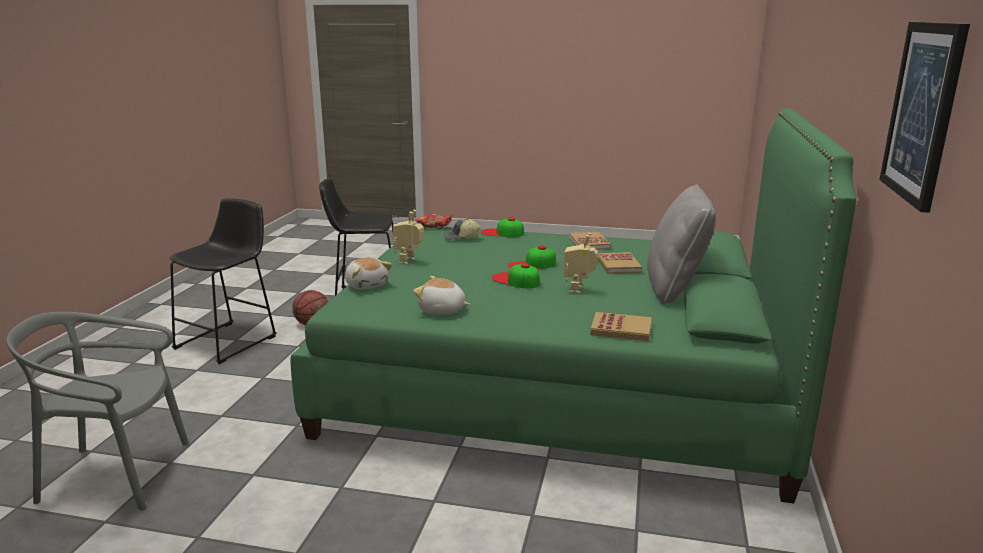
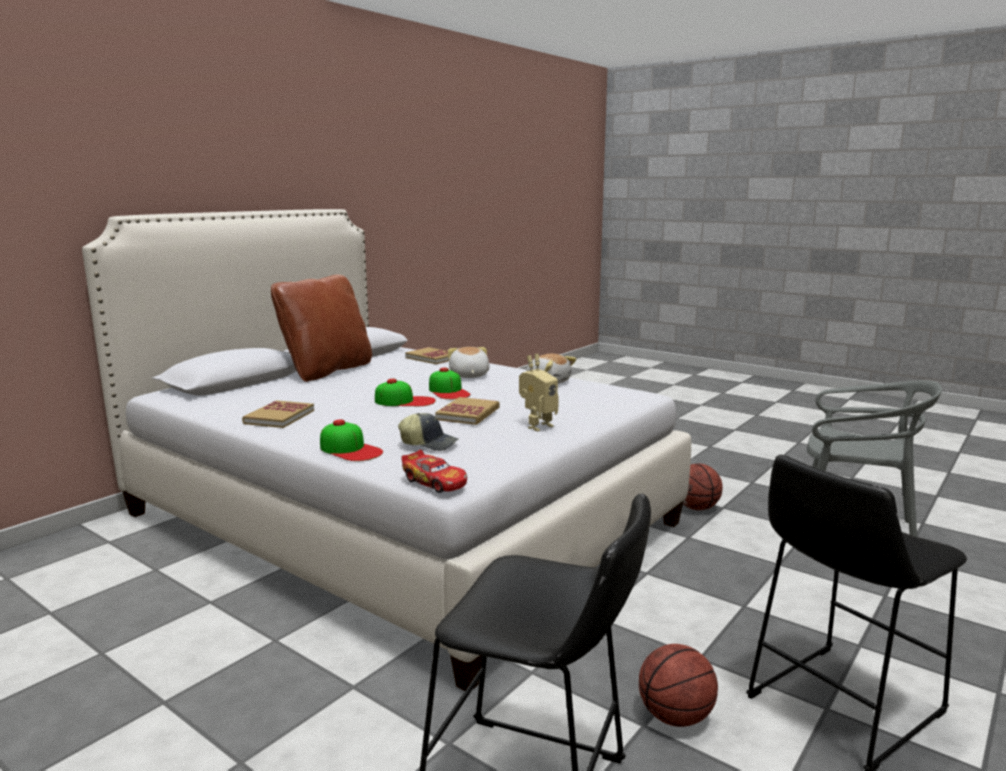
camera: 155 degrees left, 5 degrees down
(284, 466) = (697, 508): none -> basketball
(367, 285) = (605, 409): plush toy -> plush toy (468, 376)
(559, 386) = (397, 518): green bed -> white bed
(579, 290) = (406, 380): toy robot -> none
(618, 265) = (319, 391): book -> book (468, 414)
(675, 289) = (327, 371): grey pillow -> brown pillow
(923, 112) = (389, 173): picture -> none

